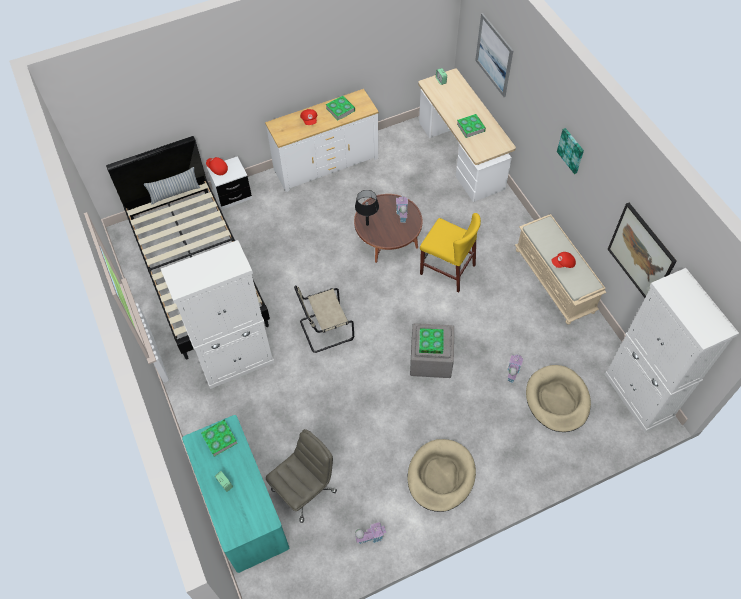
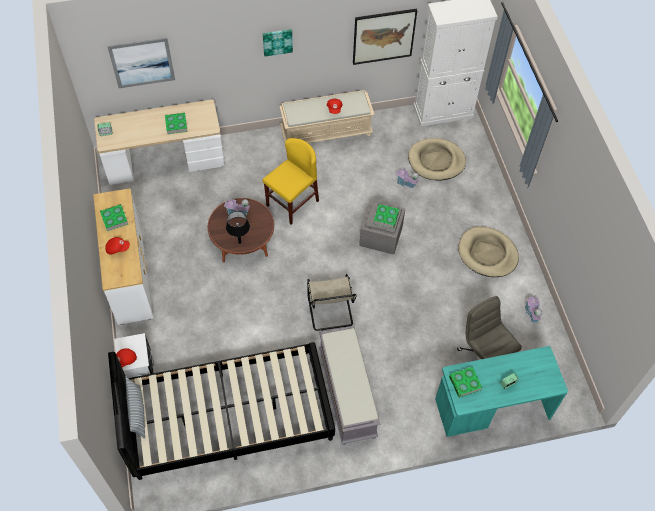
camera: 80 degrees left, 0 degrees up
(237, 362) = (346, 392): white cabinet -> grey bench

